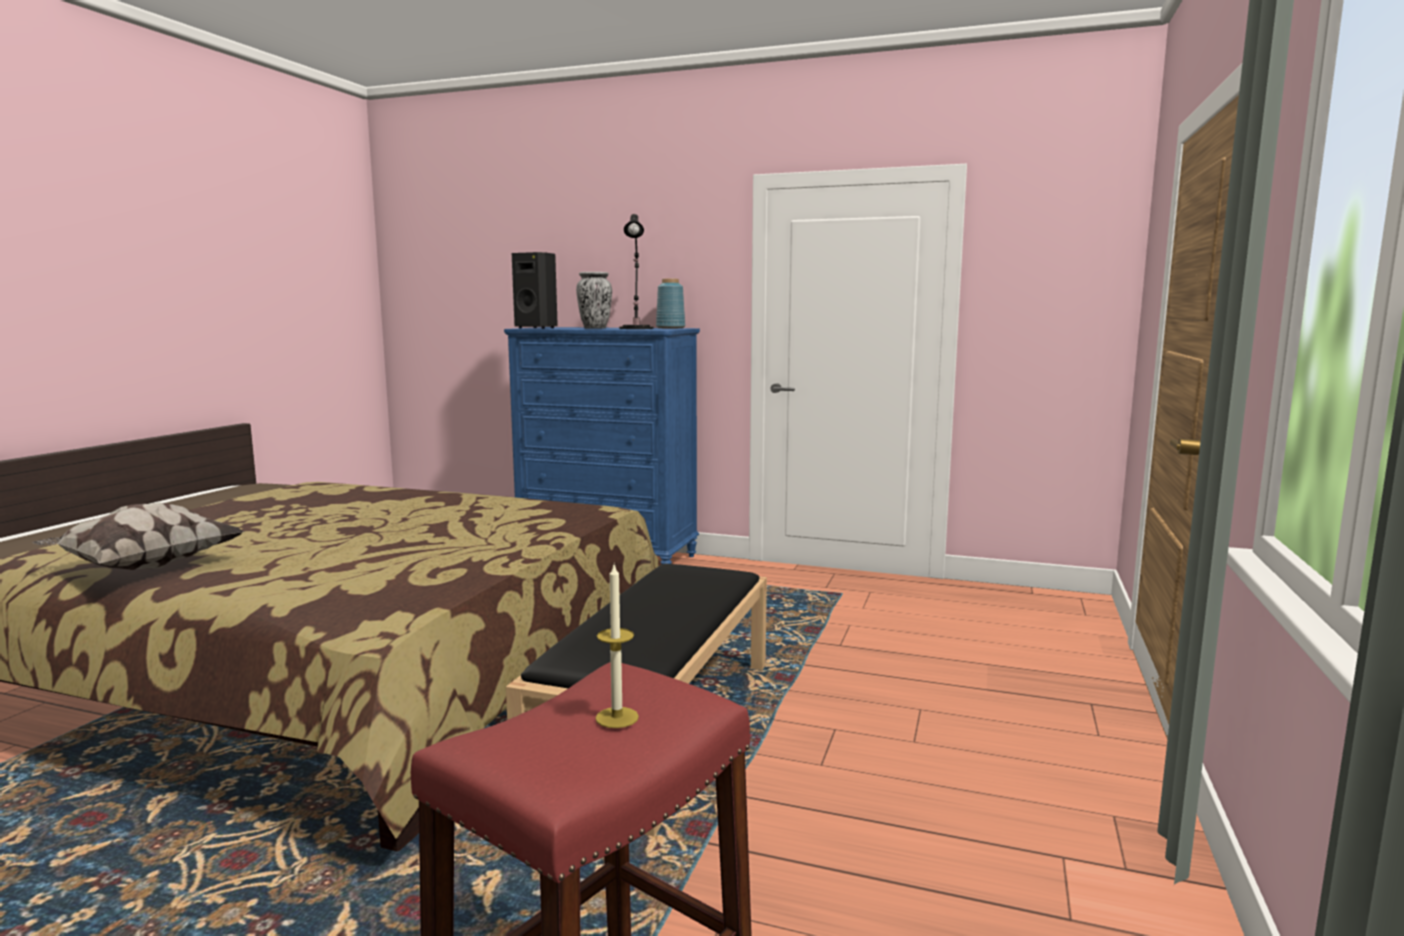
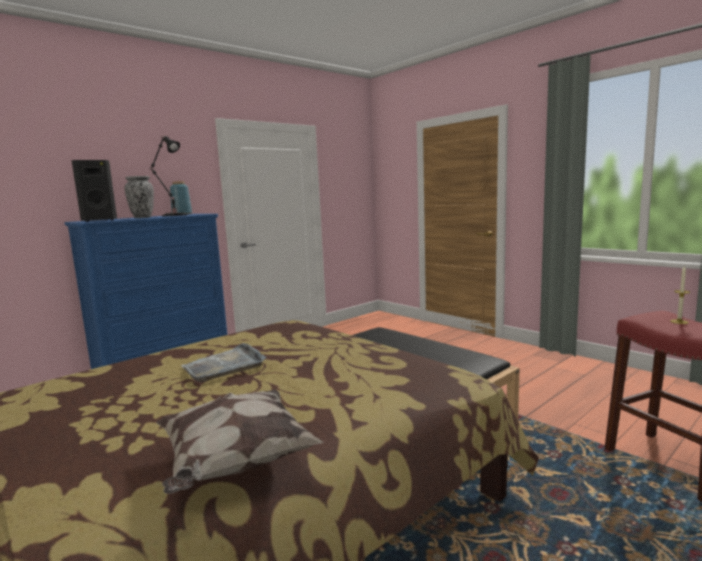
camera: 60 degrees left, 0 degrees up
(398, 517) = (224, 366): none -> grey tray

